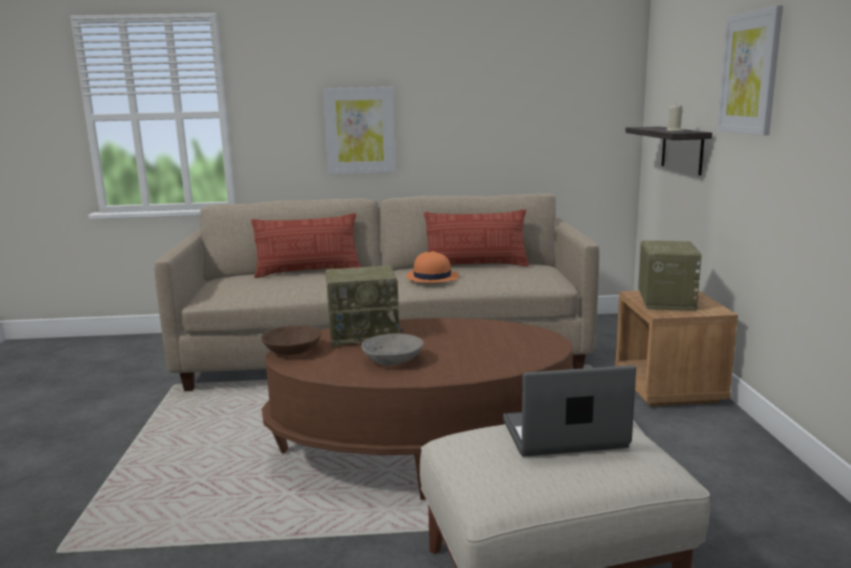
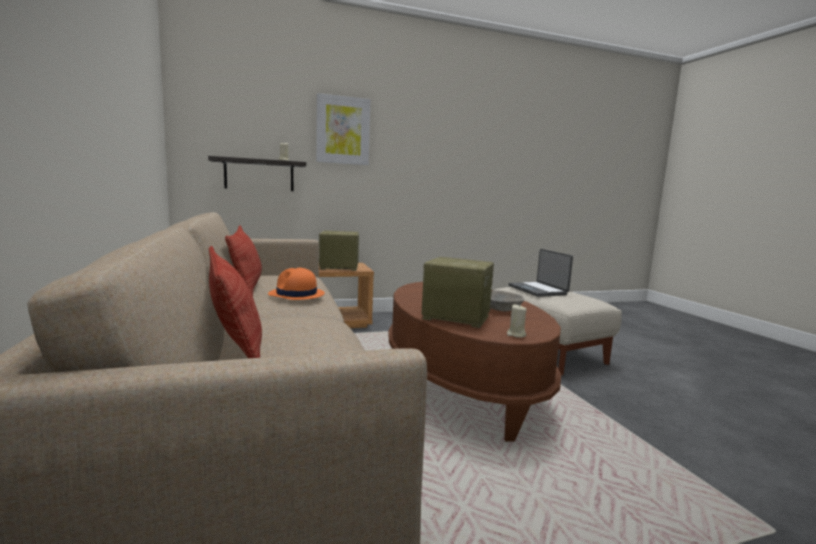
camera: 105 degrees left, 5 degrees down
(292, 351) = (516, 335): brown bowl -> beige candle
(360, 130) = (57, 117): picture -> none
(365, 335) = (454, 317): radio -> radio turned 45 degrees counterclockwise

